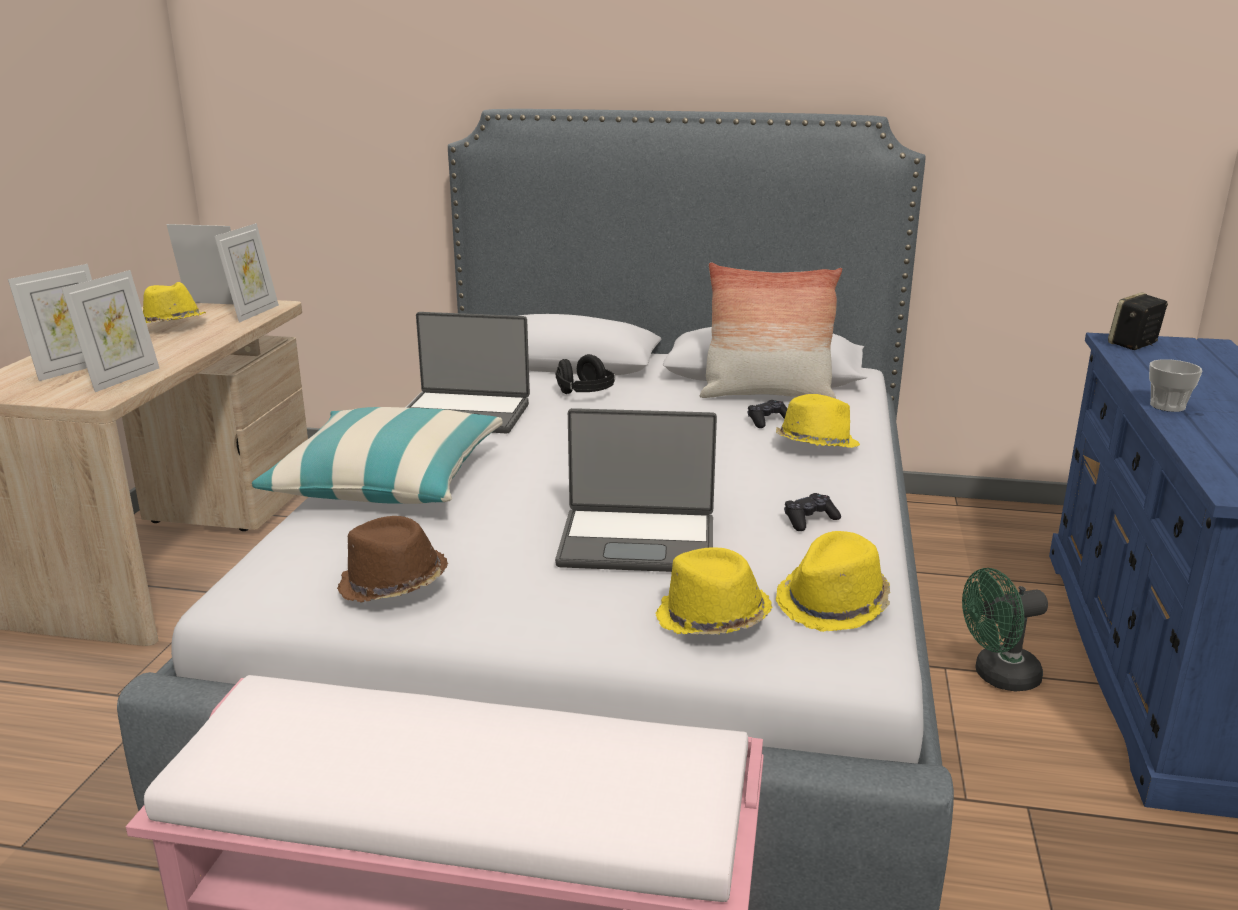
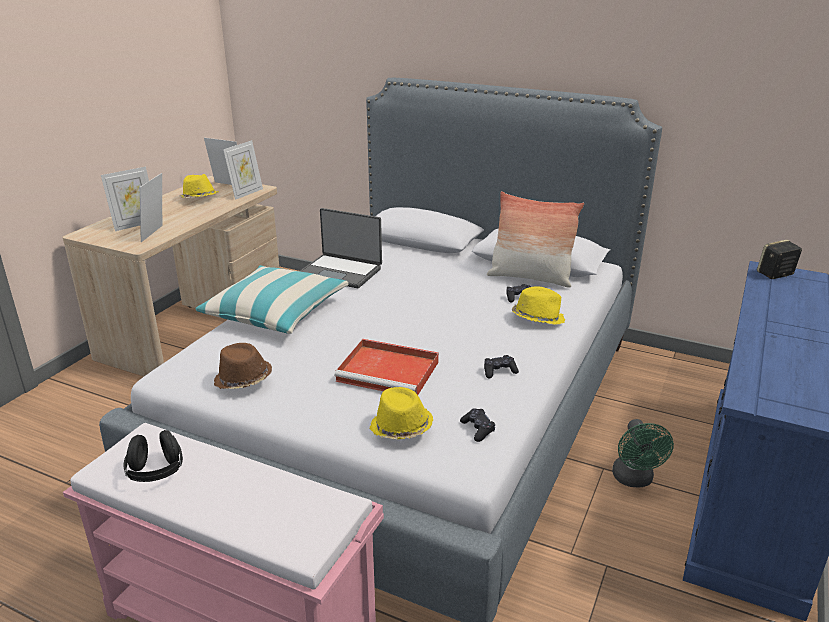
camera: 15 degrees right, 5 degrees up
(122, 378) = (156, 234): picture frame -> picture frame turned 150 degrees clockwise
(585, 394) = (418, 265): black headphones -> black headphones (156, 472)
(638, 542) = (390, 371): laptop -> red tray
(834, 604) = (478, 429): yellow hat -> black game controller
(998, 677) = (634, 480): green fan -> green fan turned 90 degrees counterclockwise
(1167, 406) = (756, 327): cup -> none

